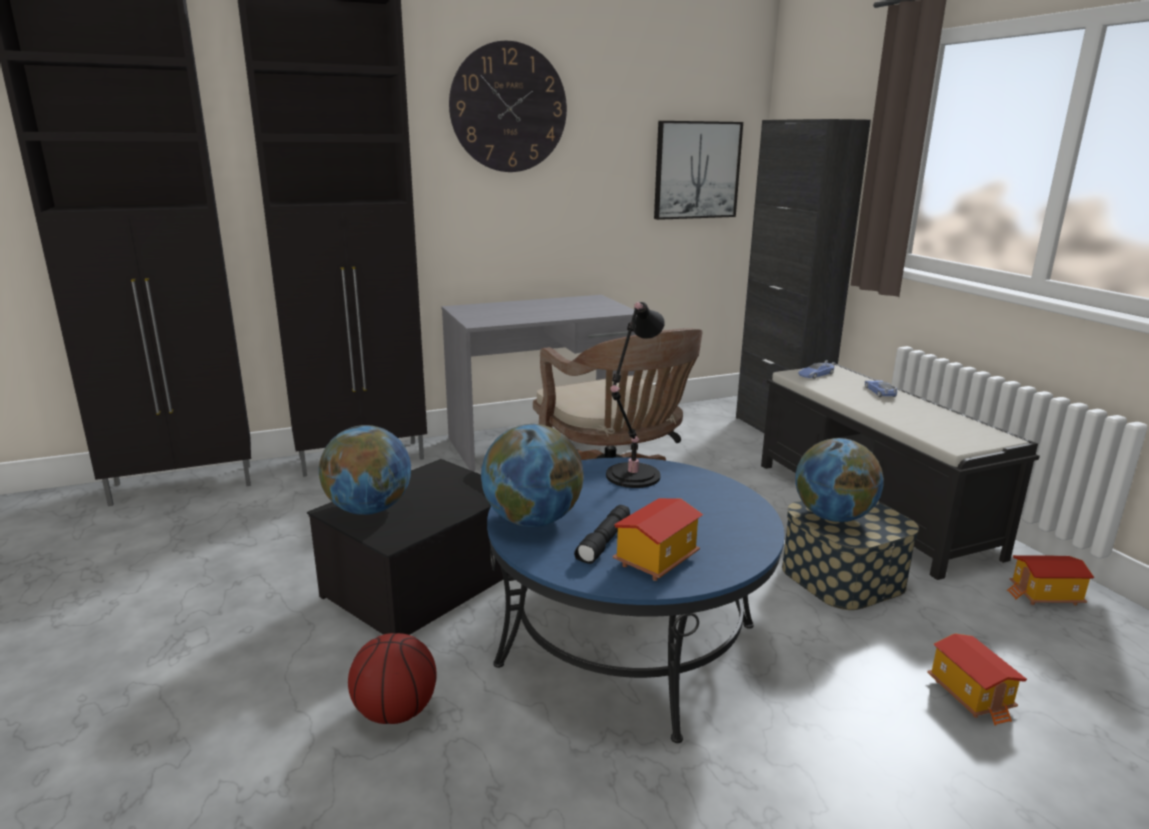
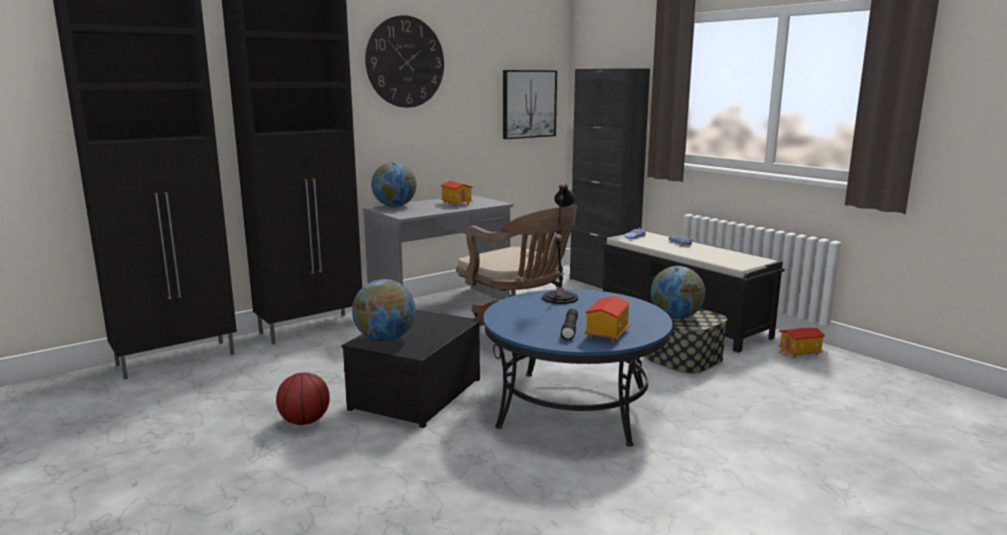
camera: 15 degrees left, 5 degrees down
(395, 711) = (448, 458): basketball -> basketball (304, 421)
(532, 520) = (517, 324): globe -> globe (394, 206)
(971, 695) = (779, 402): toy house -> toy house (457, 204)

